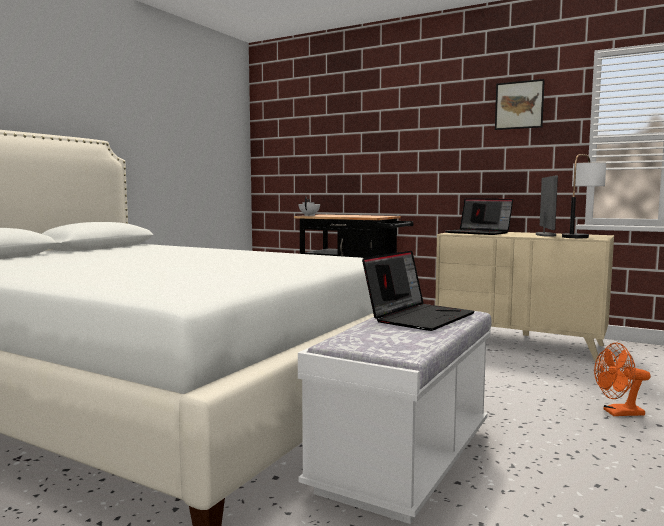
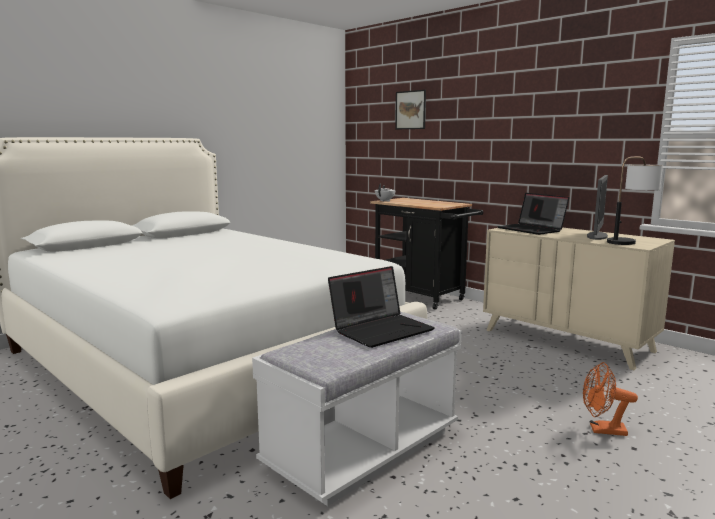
camera: 15 degrees right, 5 degrees up
(519, 105) = (590, 96): picture -> picture (410, 110)

